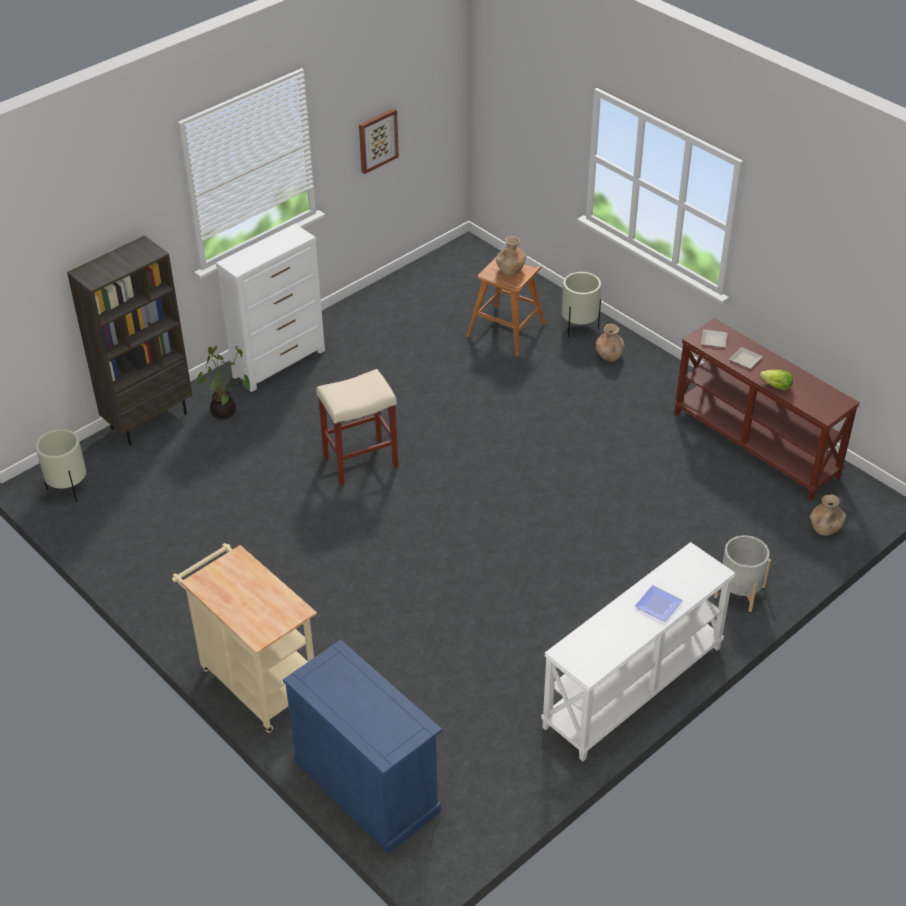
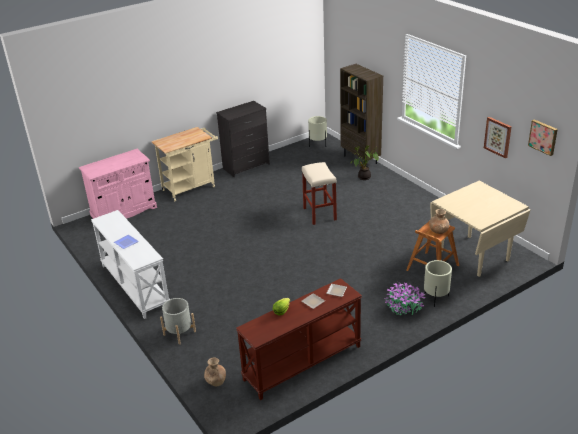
camera: 100 degrees right, 10 degrees down
(161, 596) = (246, 166): none -> black dresser
(280, 363) = (402, 192): white dresser -> none
(367, 786) = (124, 211): blue cabinet -> pink cabinet
(438, 82) = (543, 137): none -> picture
(468, 292) = (473, 255): none -> beige dining table
(609, 356) = (404, 308): brown vase -> potted plant

